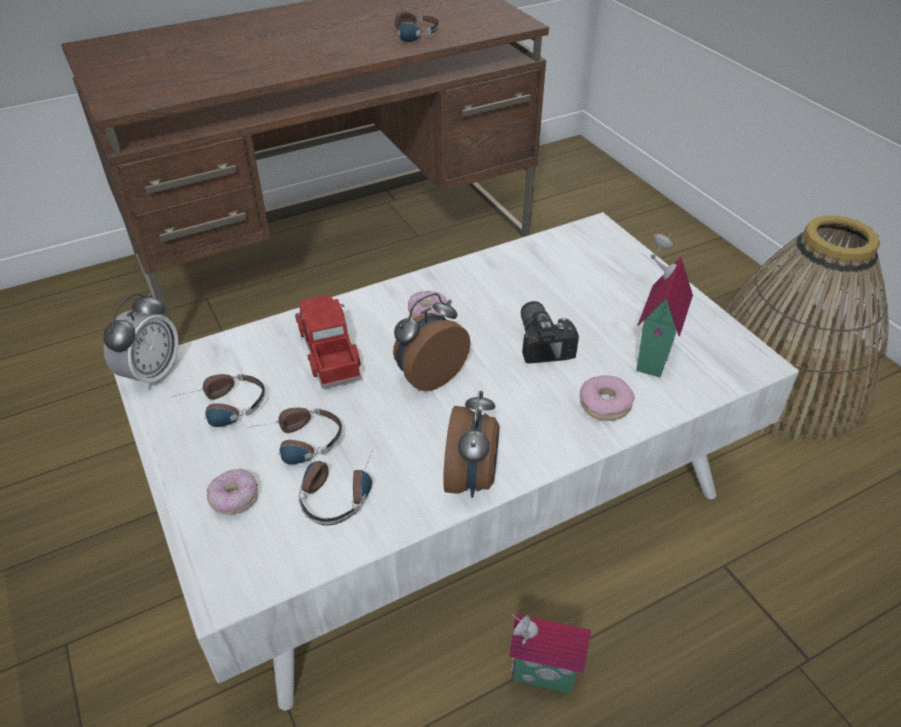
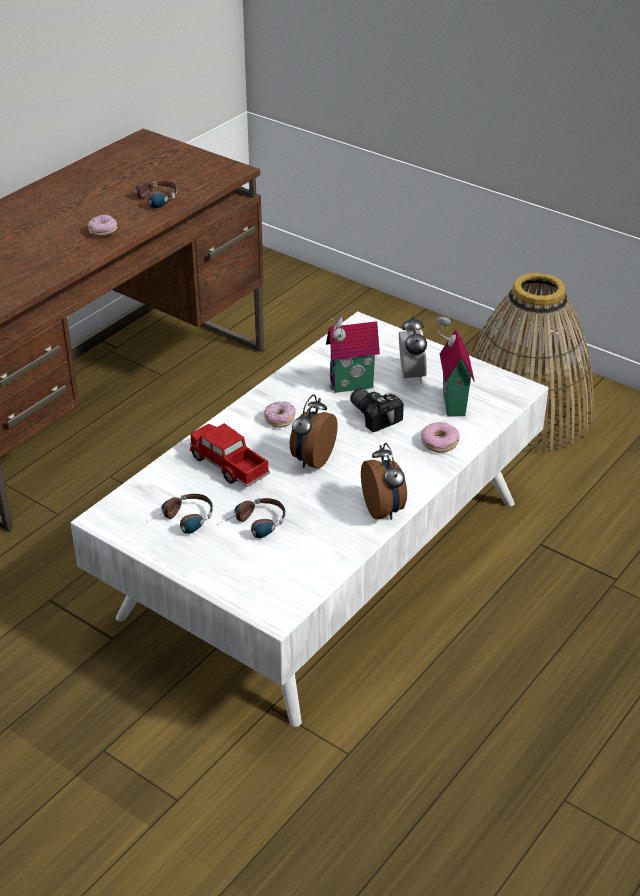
camera: 25 degrees left, 5 degrees down
(152, 374) = (108, 517): alarm clock -> alarm clock (411, 375)
(235, 499) = (240, 568): donut -> donut (103, 232)
(338, 491) = (304, 543): headphones -> none
(542, 679) = (457, 648): toy house -> toy house (352, 387)

